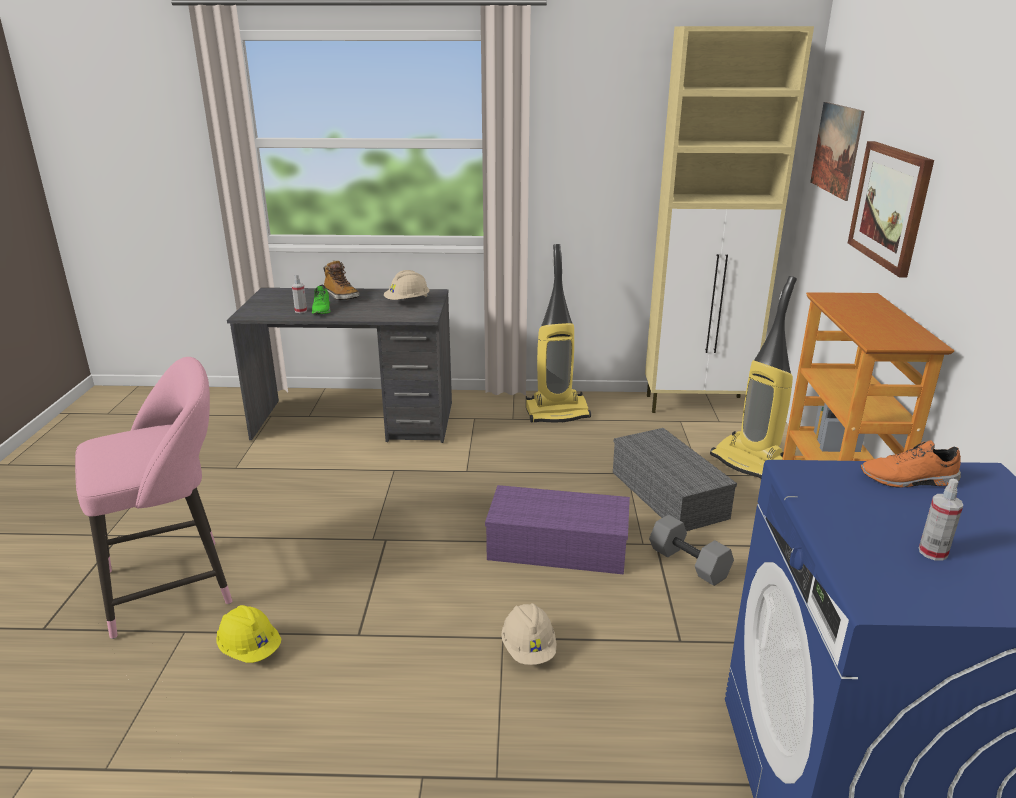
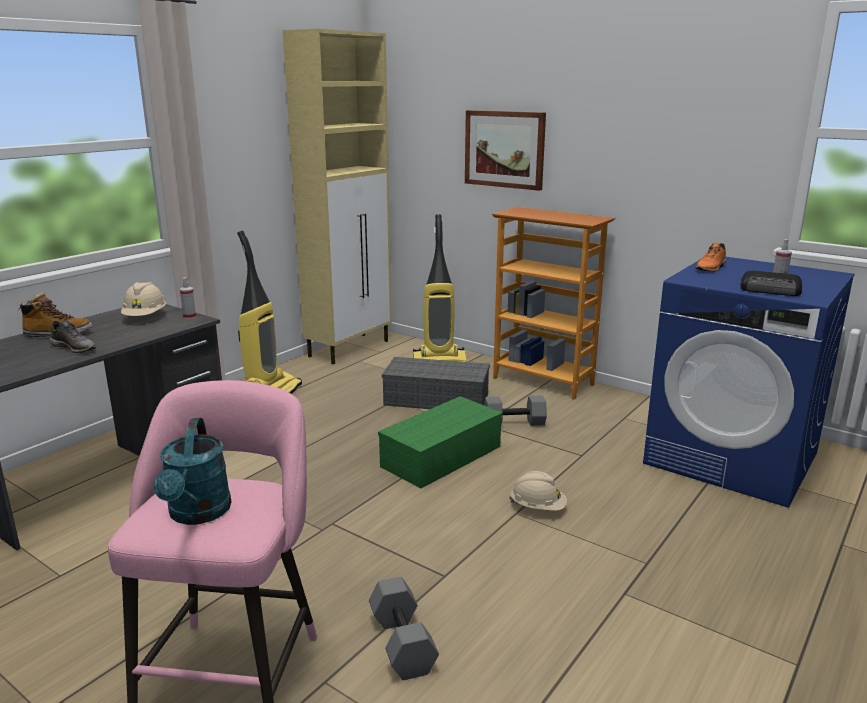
camera: 55 degrees left, 5 degrees down
(118, 450) = (197, 514): none -> turquoise watering can
(250, 649) = (400, 642): yellow hard hat -> grey dumbbell
(301, 311) = (54, 356): spray bottle -> spray bottle (189, 317)
(322, 309) = (75, 348): green shoe -> grey shoe
(560, 546) = (442, 455): purple storage box -> green storage box
(836, 149) = (416, 122): picture -> none
(867, 552) = (771, 290): none -> radio

